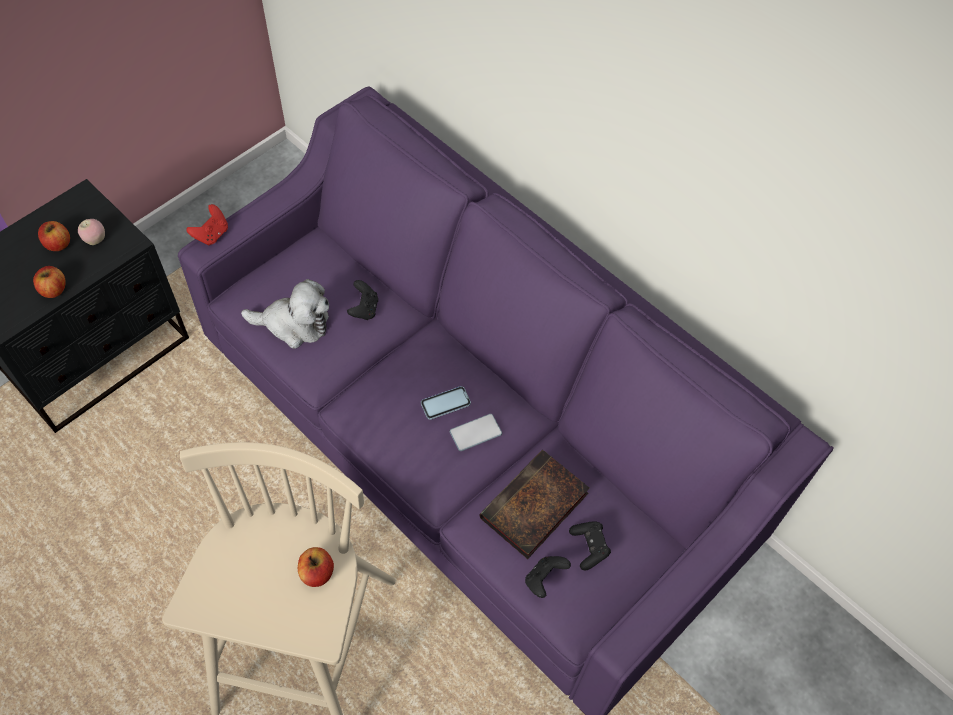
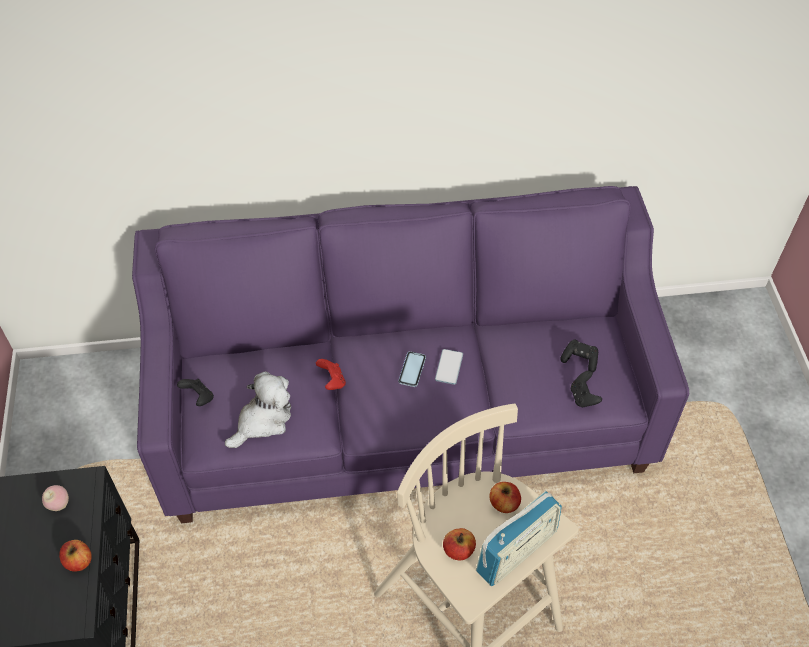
camera: 50 degrees left, 5 degrees down
(58, 244) = (34, 534): apple -> apple (458, 550)
(212, 234) = (145, 417): red game controller -> red game controller (332, 381)
(268, 617) = (516, 551): none -> radio
(364, 309) = (291, 370): black game controller -> black game controller (199, 398)
(533, 508) = (530, 371): book -> none

